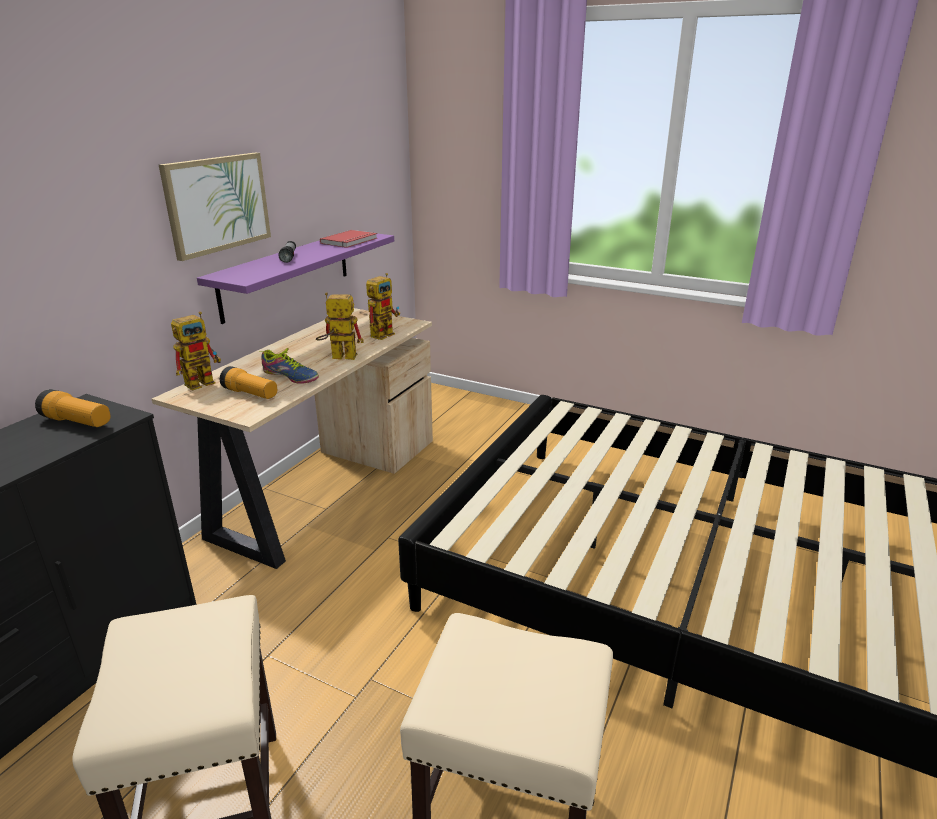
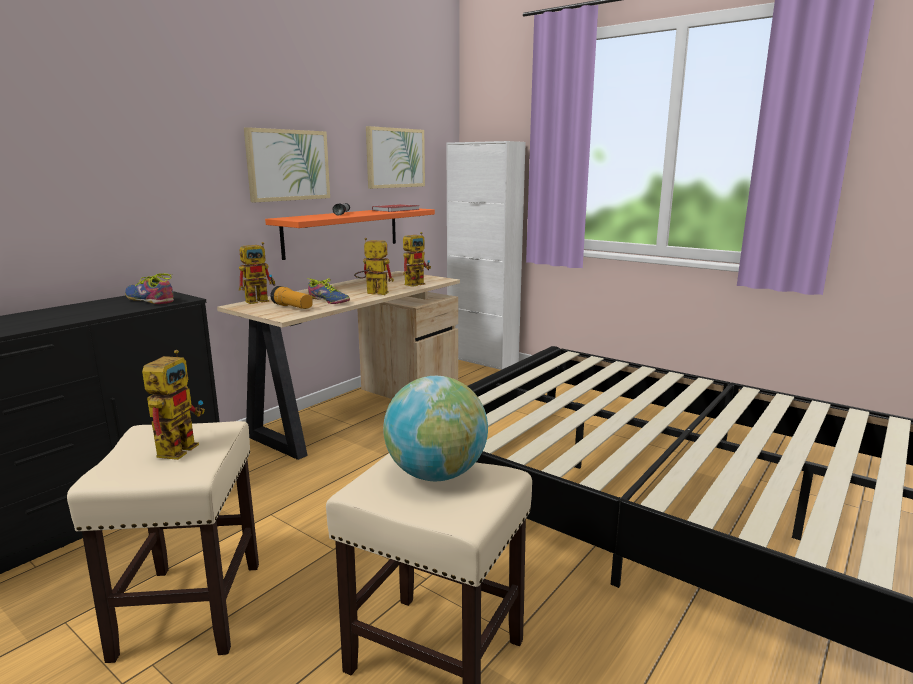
camera: 10 degrees right, 10 degrees down
(77, 422) = (149, 299): flashlight -> shoe
(188, 653) = (179, 446): none -> toy robot
(287, 274) = (342, 231): purple shelf -> orange shelf
(340, 170) = (395, 158): none -> picture
(449, 396) = (482, 360): none -> white cabinet
(511, 664) = (436, 474): none -> globe

